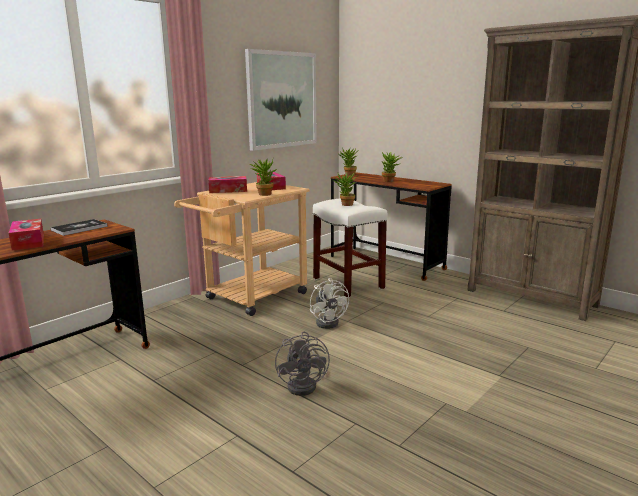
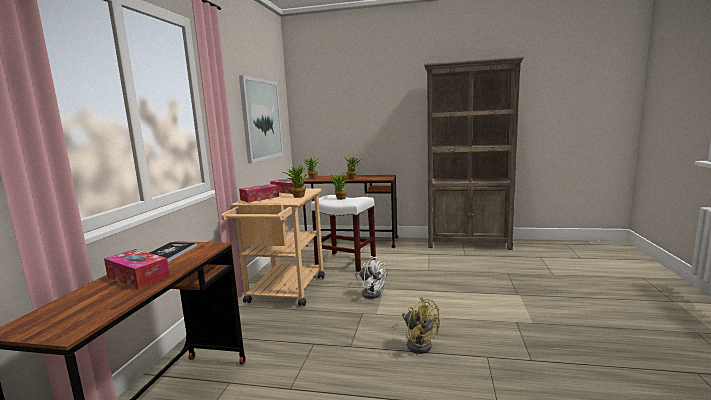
camera: 30 degrees left, 5 degrees down
(306, 385) = (419, 343): grey fan -> yellow fan

